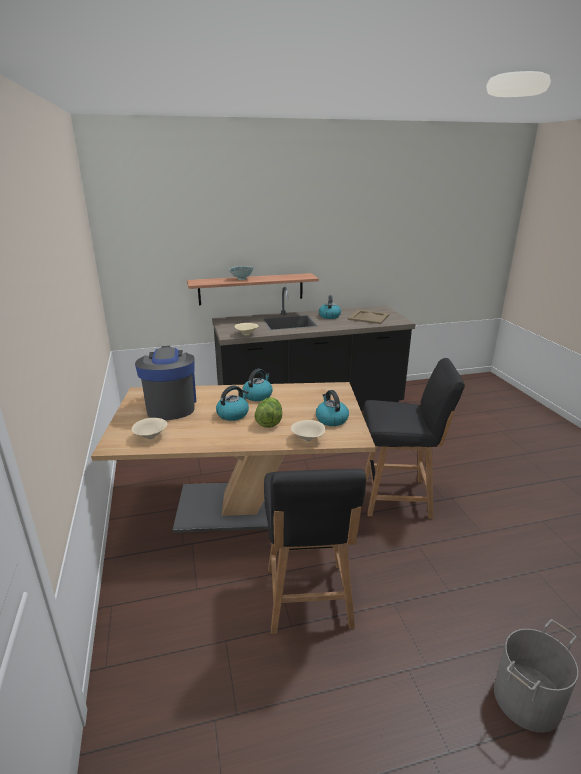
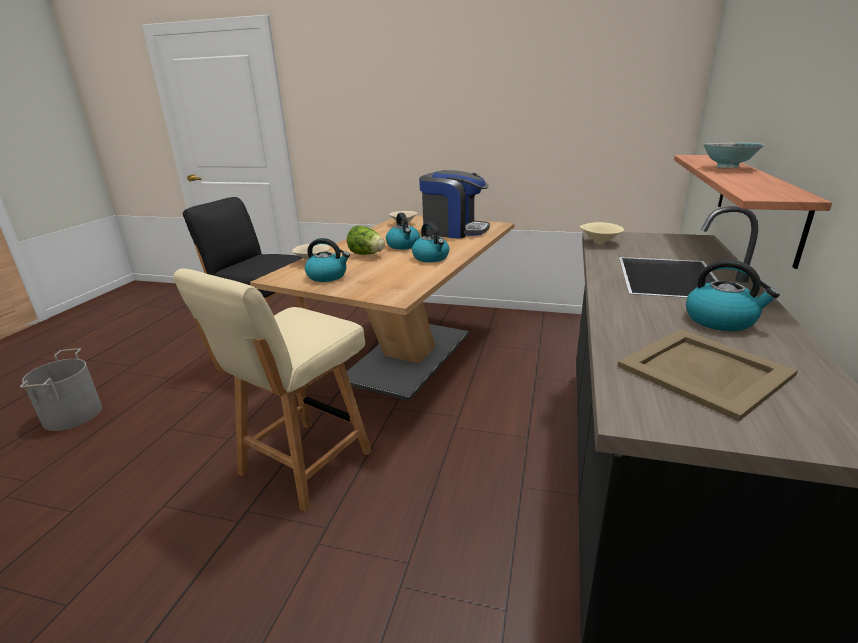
camera: 120 degrees right, 0 degrees up
(398, 497) = (303, 464): black chair -> beige chair

